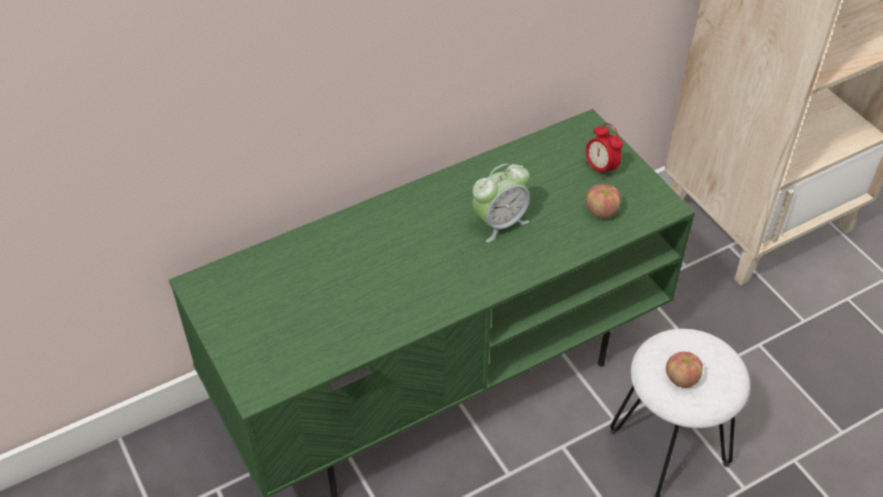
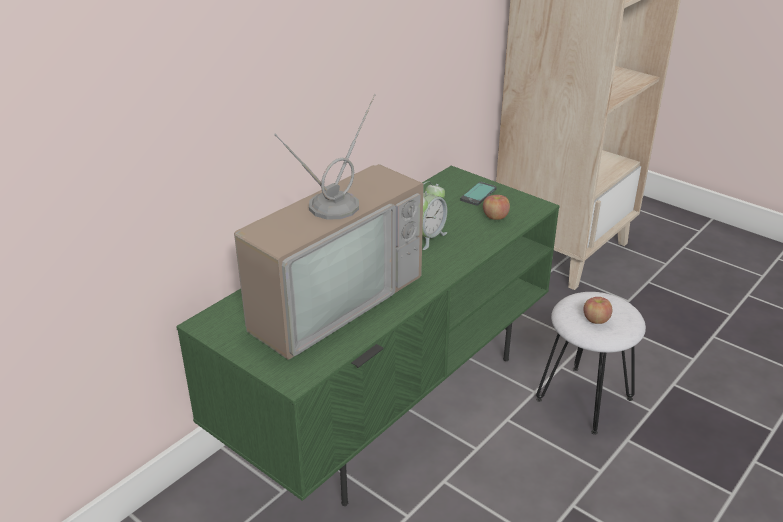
camera: 20 degrees left, 15 degrees down
(345, 285) = (329, 297): none -> television
(600, 168) = (478, 194): alarm clock -> phone

